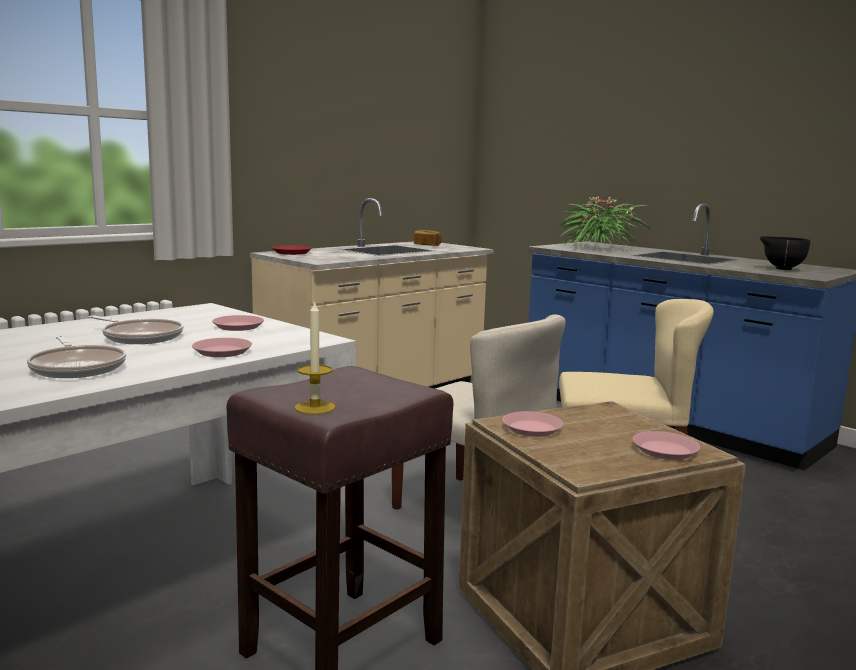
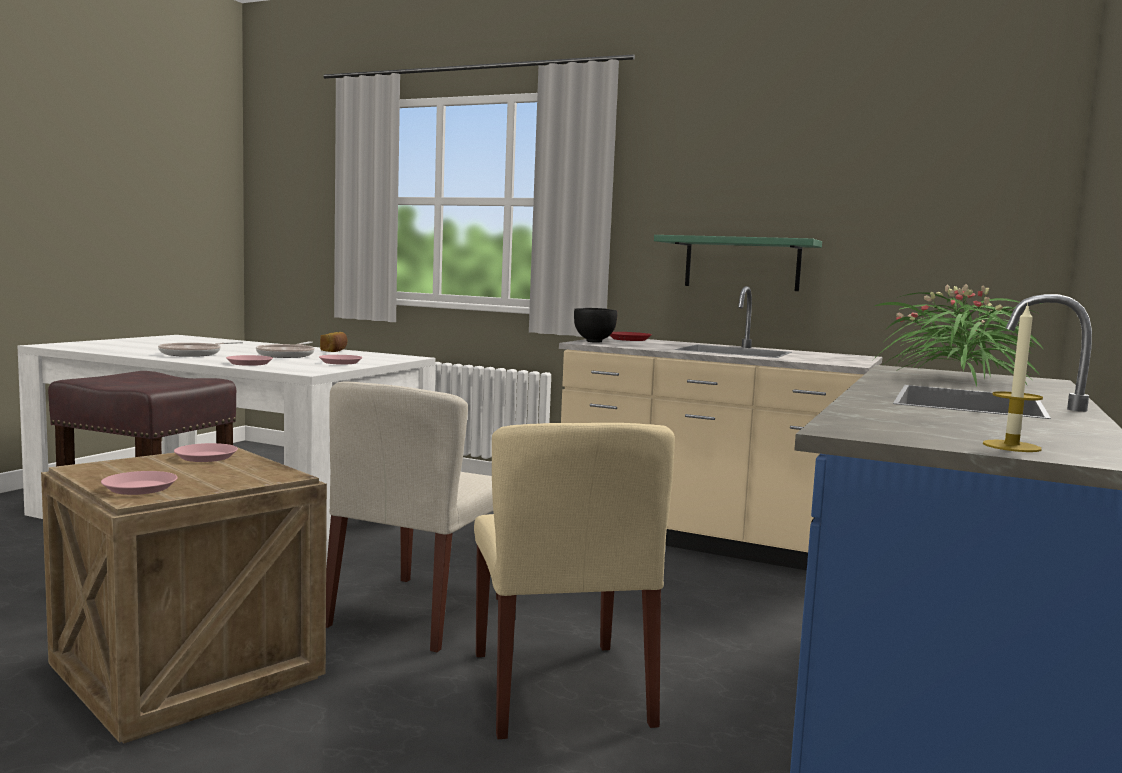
camera: 70 degrees right, 5 degrees down
(315, 407) = (99, 377): candle -> candle (1011, 446)
(320, 178) = (742, 263): none -> green shelf
(427, 245) = (823, 356): bread -> bread (334, 351)
(780, 269) = (947, 426): black bowl -> black bowl (594, 341)

